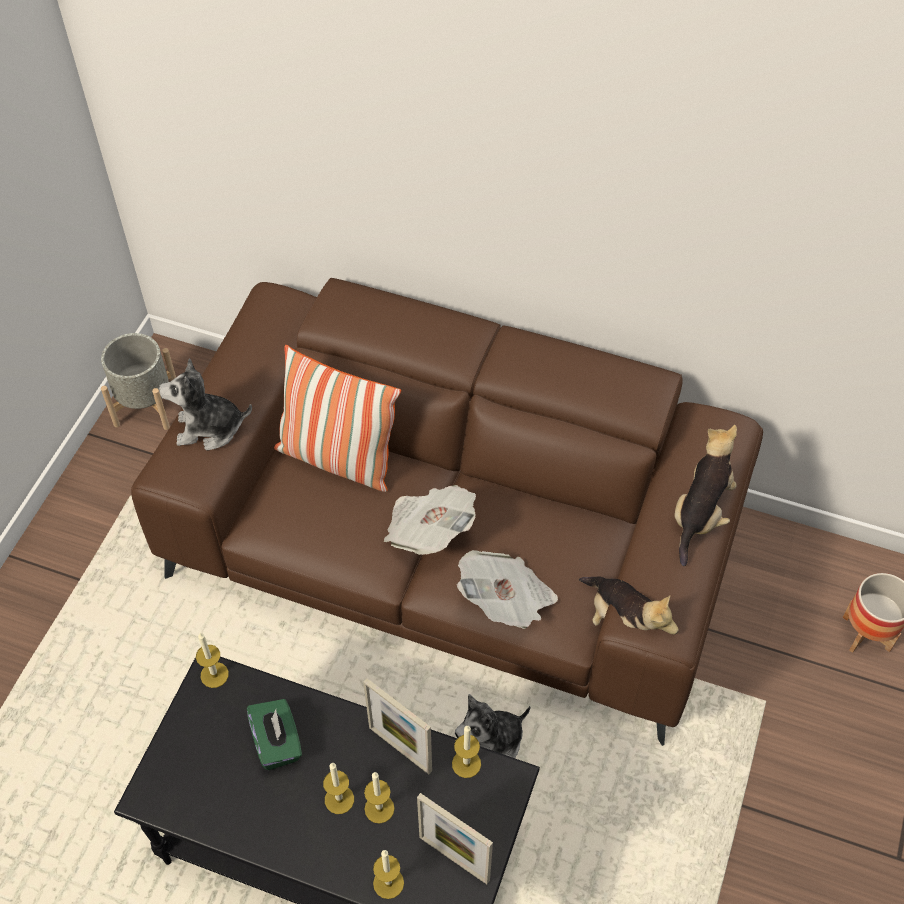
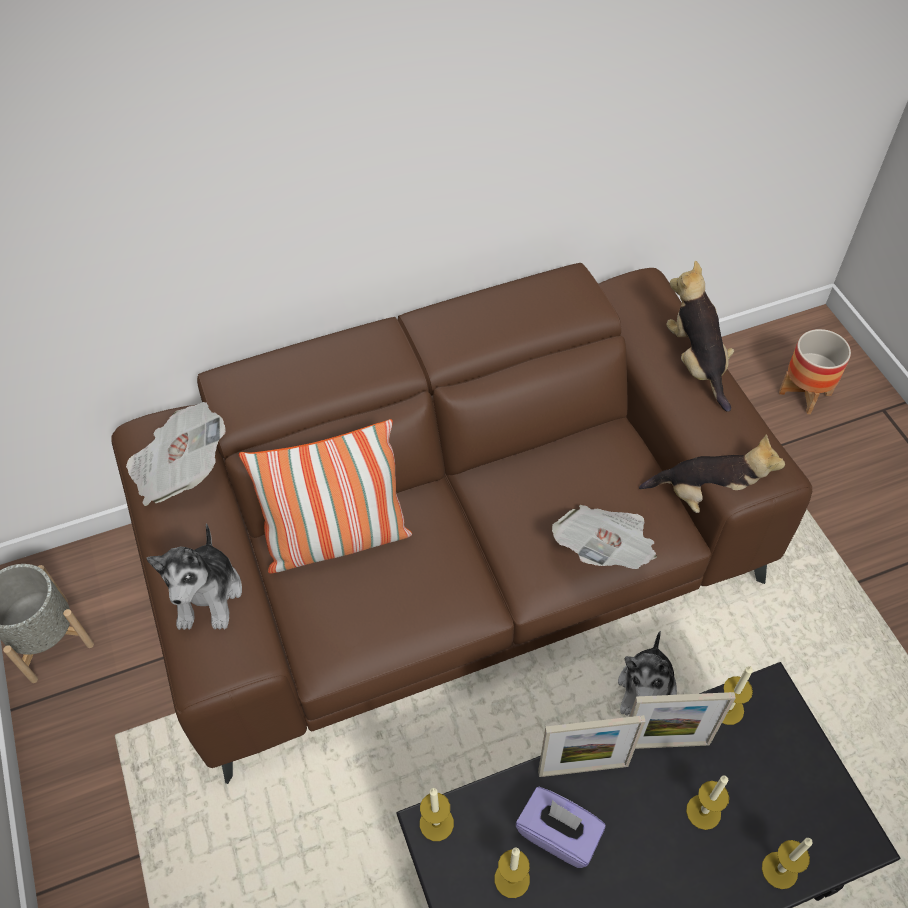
camera: 40 degrees left, 0 degrees up
(209, 428) = (208, 594): plush toy -> plush toy turned 45 degrees counterclockwise
(277, 742) = (558, 834): green tissue box -> purple tissue box
(339, 799) = (664, 835): candle -> candle (512, 879)
(429, 531) = (482, 540): newspaper -> newspaper (180, 470)
(454, 858) = (804, 798): picture frame -> picture frame (583, 769)

